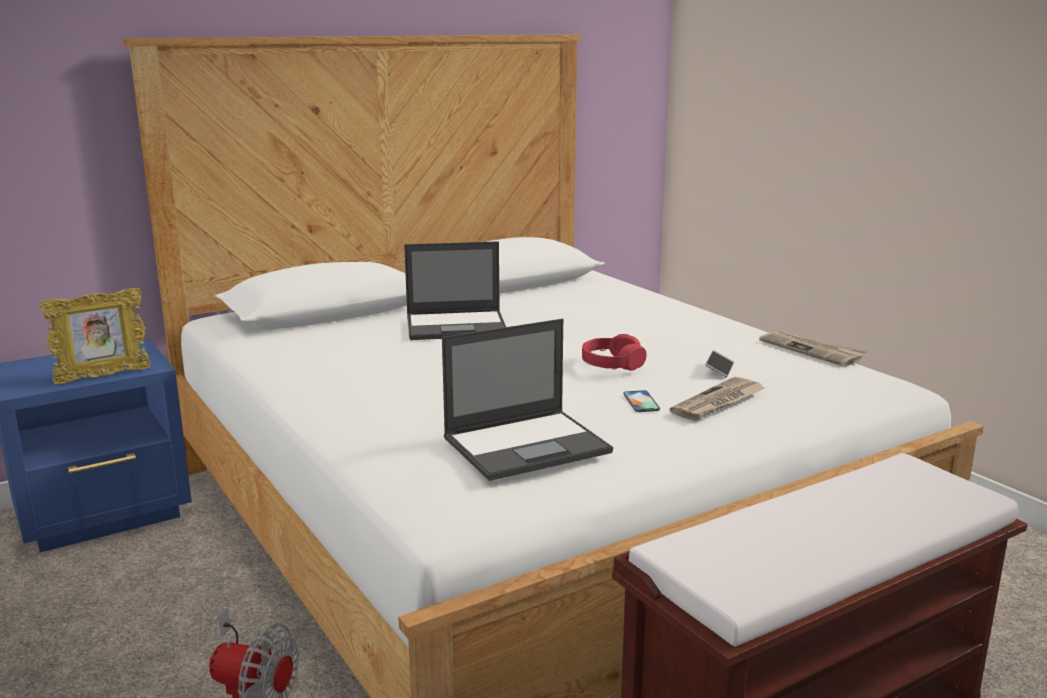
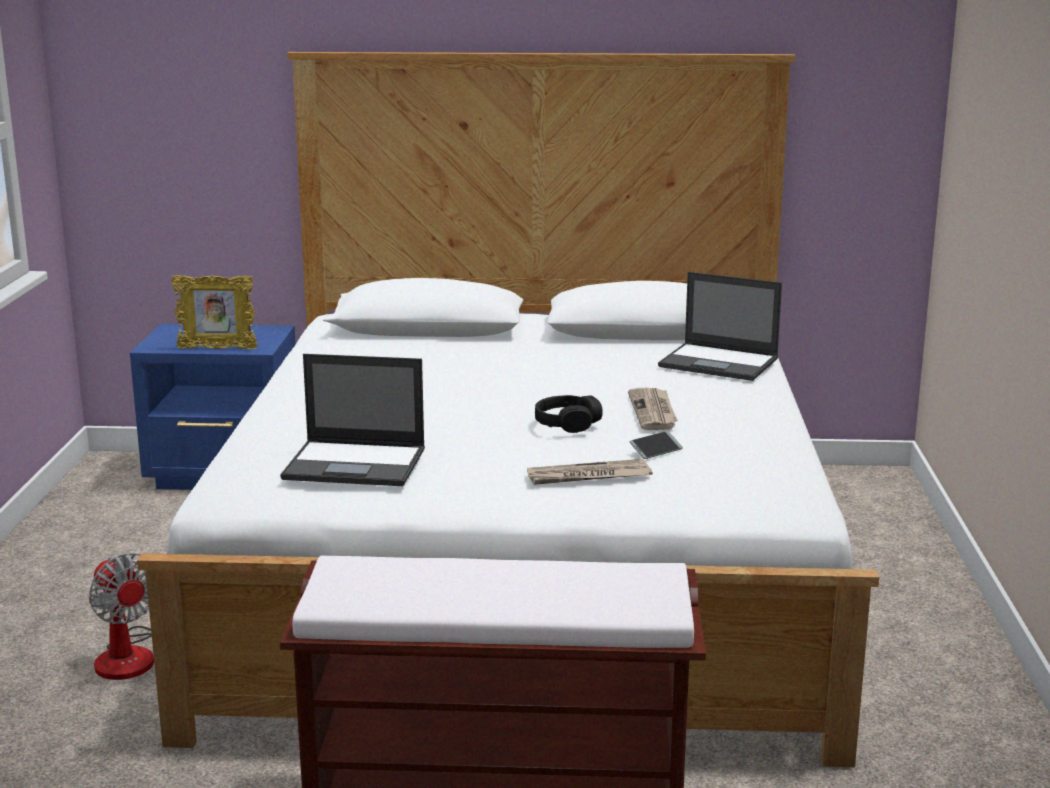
camera: 35 degrees right, 0 degrees up
(457, 326) = (508, 361): laptop -> laptop (720, 363)
(612, 364) = (567, 423): red headphones -> black headphones
(641, 402) = (523, 459): phone -> none
(812, 351) = (794, 458): newspaper -> newspaper (654, 412)

